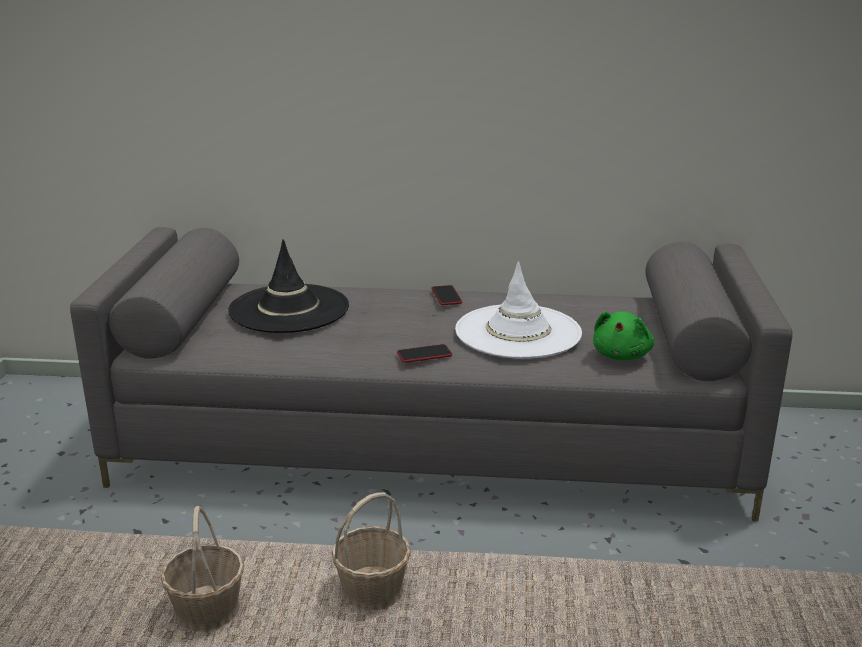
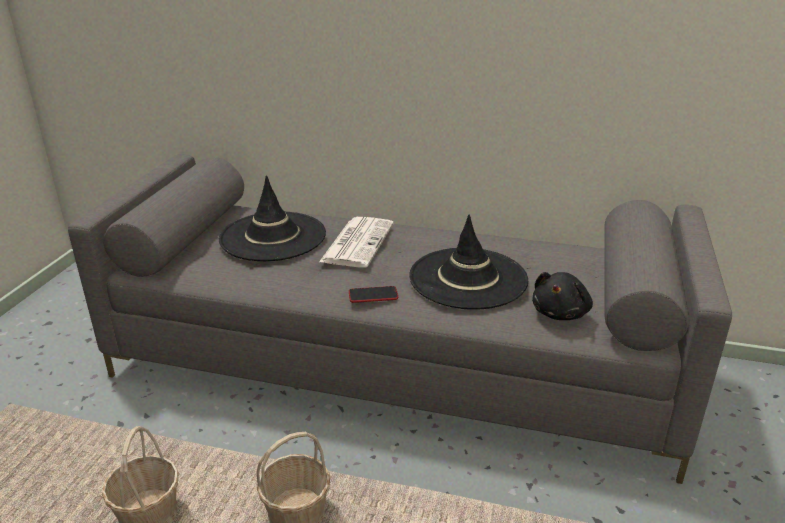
camera: 10 degrees right, 5 degrees up
(386, 308) = (357, 242): none -> newspaper
(446, 296) = (415, 234): phone -> none
(518, 332) = (468, 278): white hat -> black hat
(622, 355) = (561, 313): green plush toy -> black plush toy

